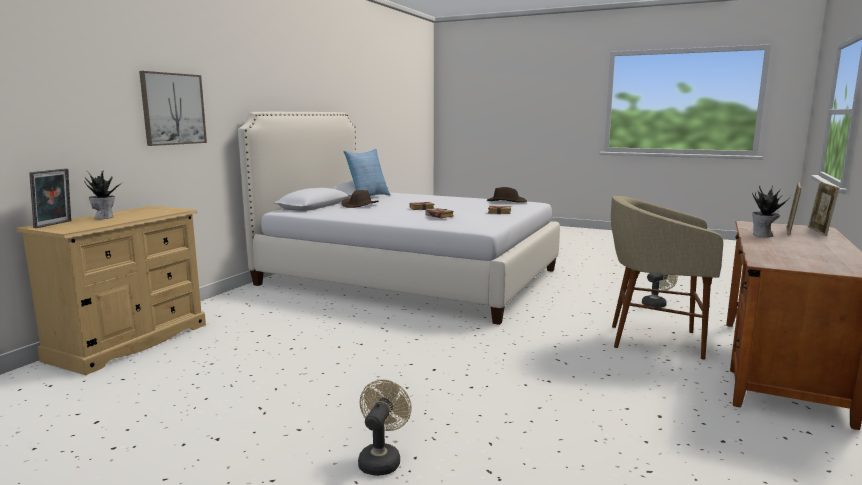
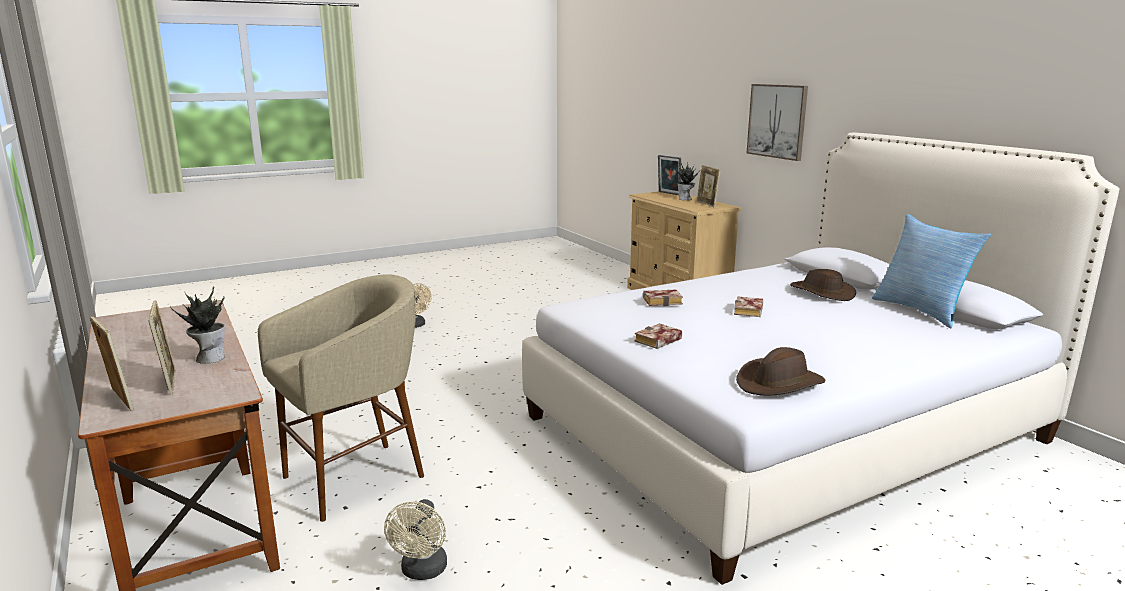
camera: 125 degrees right, 5 degrees up
(142, 211) = (707, 204): none -> picture frame

